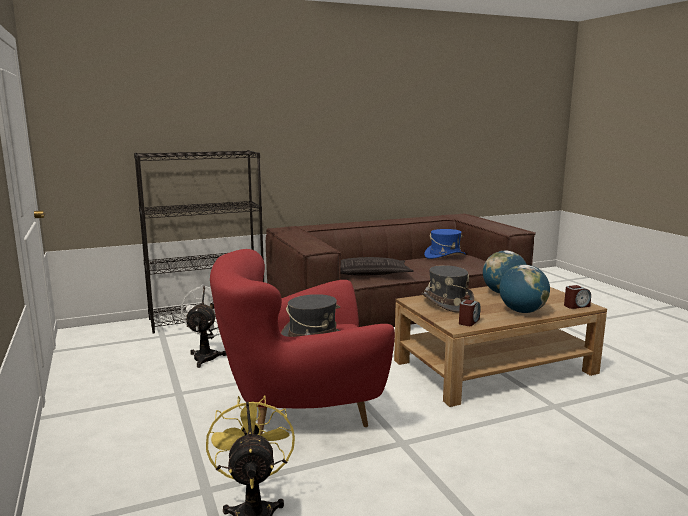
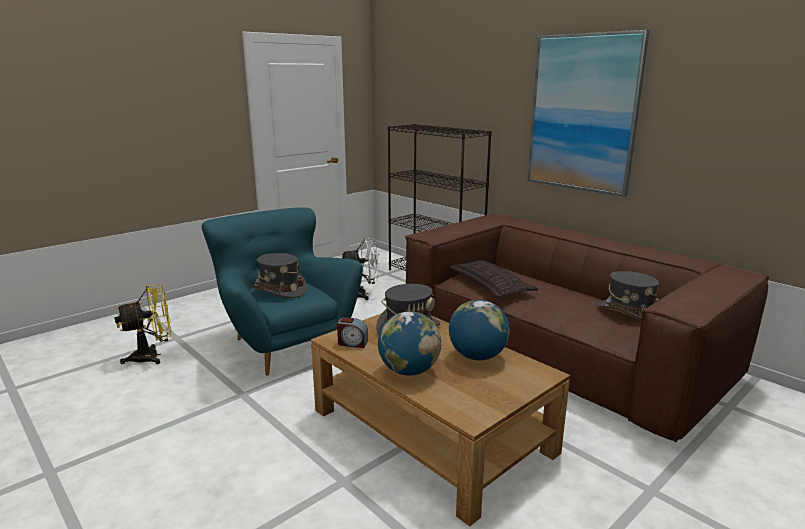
camera: 70 degrees right, 5 degrees up
(301, 411) = (283, 345): red armchair -> turquoise armchair
(335, 128) = (583, 113): none -> picture
(445, 256) = (629, 312): blue hat -> grey hat
(576, 306) = (464, 409): alarm clock -> none

